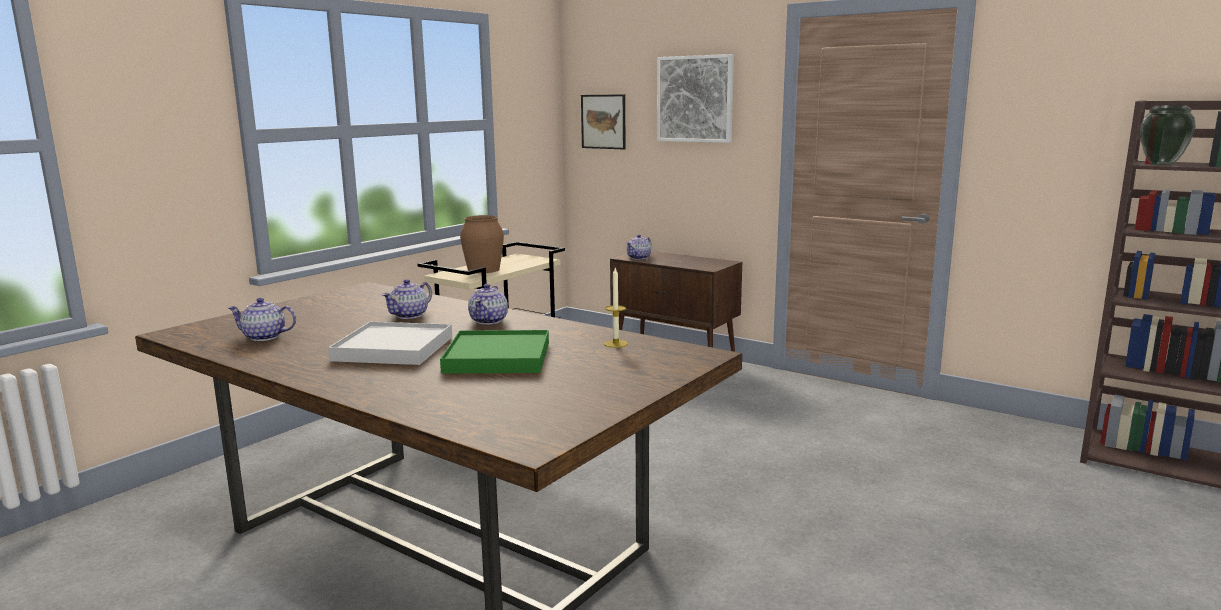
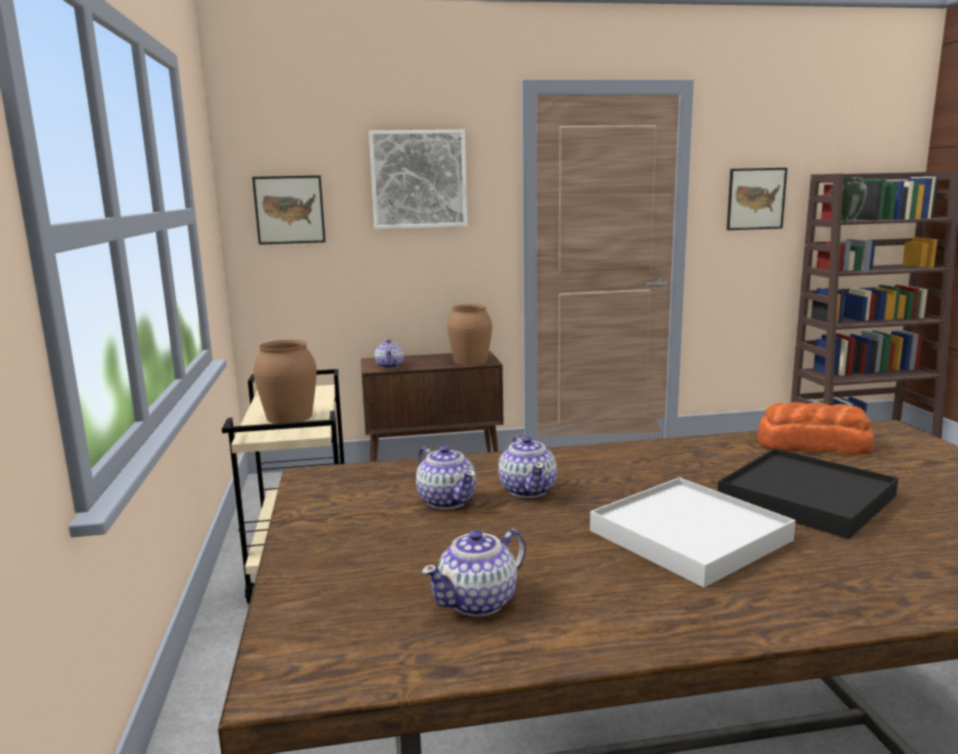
camera: 45 degrees left, 0 degrees up
(489, 320) = (629, 463): teapot -> teapot (447, 500)
(497, 357) = (805, 498): green tray -> black tray
(616, 344) = (812, 444): candle -> bread
(700, 265) = (471, 361): none -> brown vase
(1058, 129) = (756, 199): none -> picture

